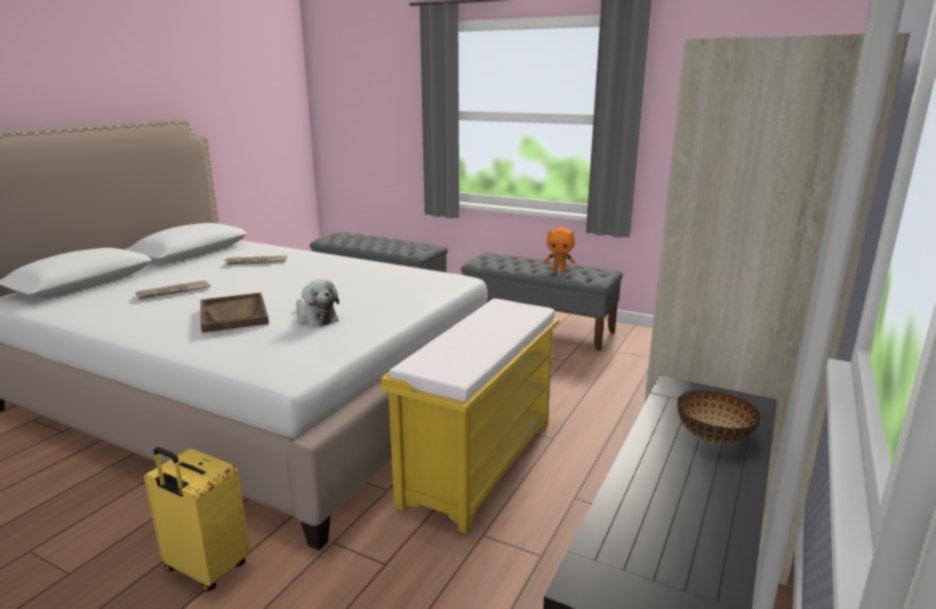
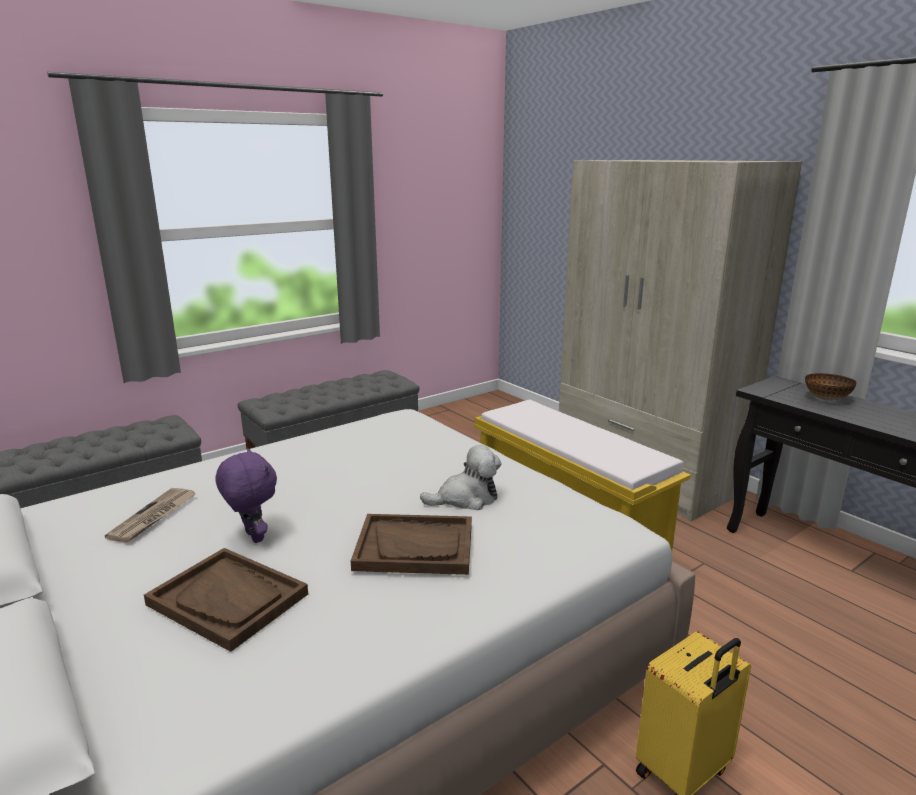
camera: 65 degrees left, 0 degrees up
(173, 292) = (228, 599): newspaper -> brown tray
(240, 282) = (252, 537): none -> purple plush toy
(559, 271) = (357, 387): orange plush toy -> none

